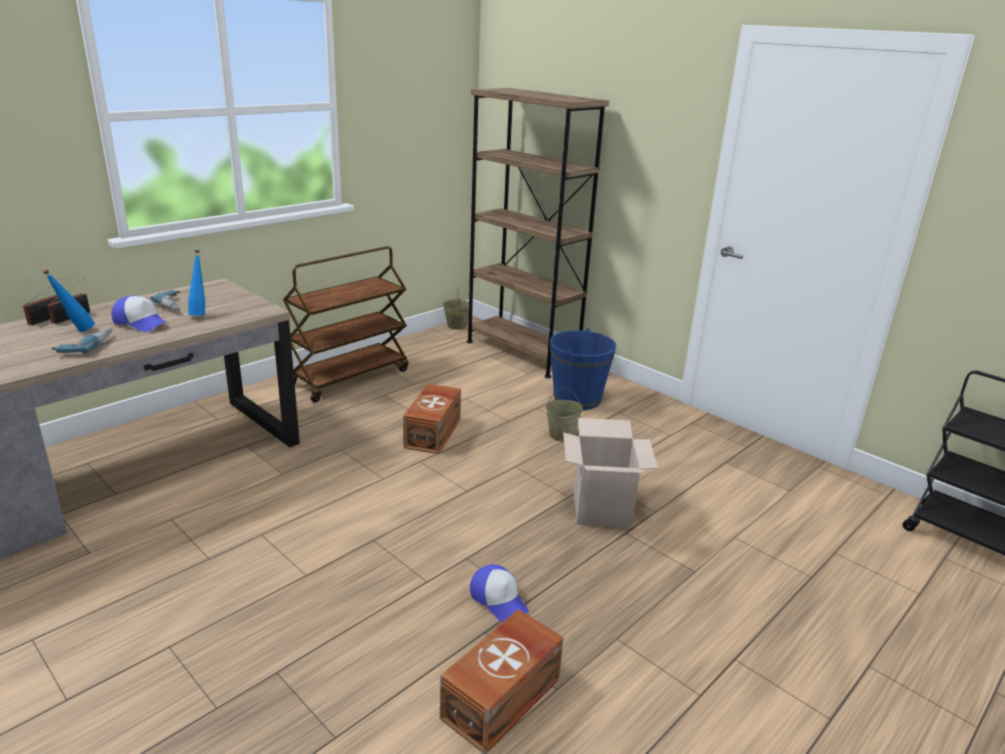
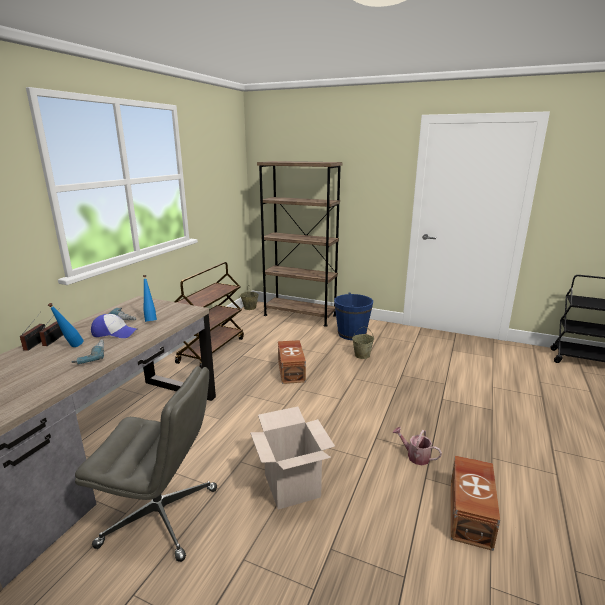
camera: 20 degrees left, 5 degrees down
(122, 569) = (162, 516): none -> grey office chair
(499, 599) = (415, 456): cap -> watering can
(601, 509) = (419, 389): cardboard box -> cardboard box (292, 486)

